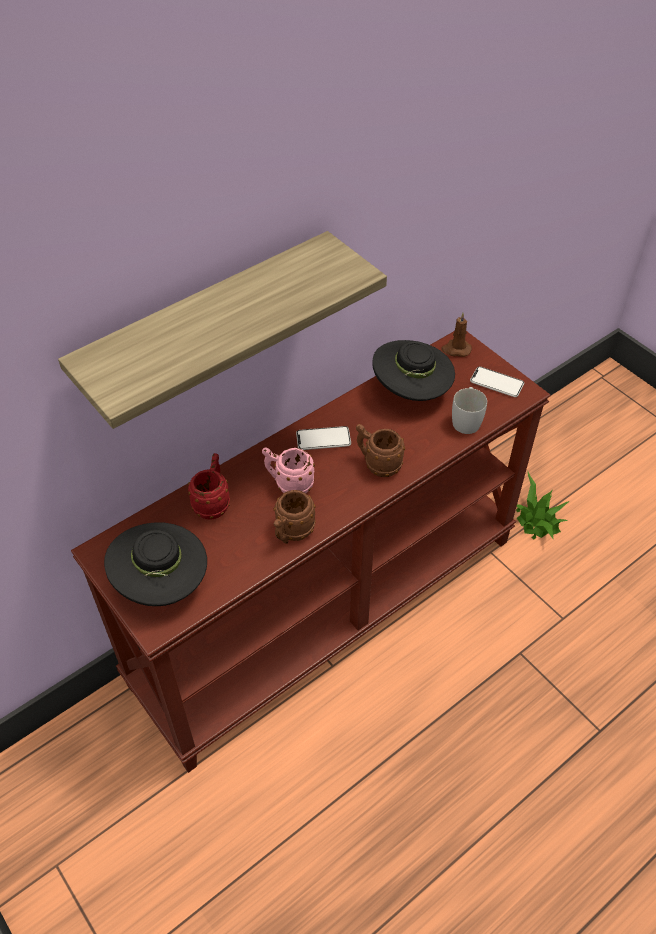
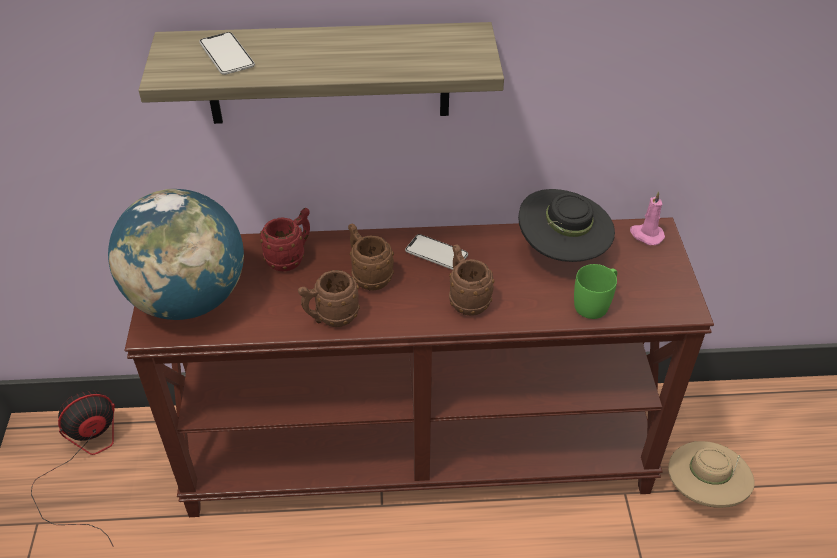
camera: 35 degrees right, 5 degrees down
(53, 788) = (85, 461): none -> fan
(162, 583) = (189, 299): black hat -> globe
(289, 484) = (368, 275): pink mug -> brown mug
(456, 349) = (646, 235): brown candle -> pink candle
(466, 419) = (595, 303): white mug -> green mug
(496, 383) = (661, 285): phone -> phone (227, 55)
(537, 520) = (703, 490): potted plant -> beige hat

